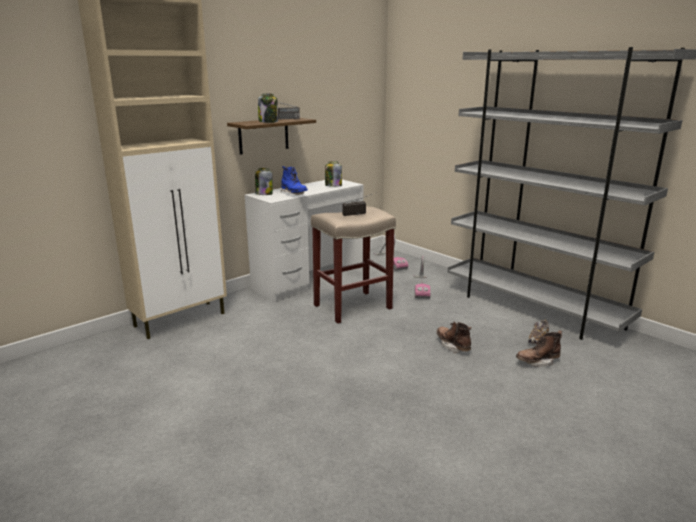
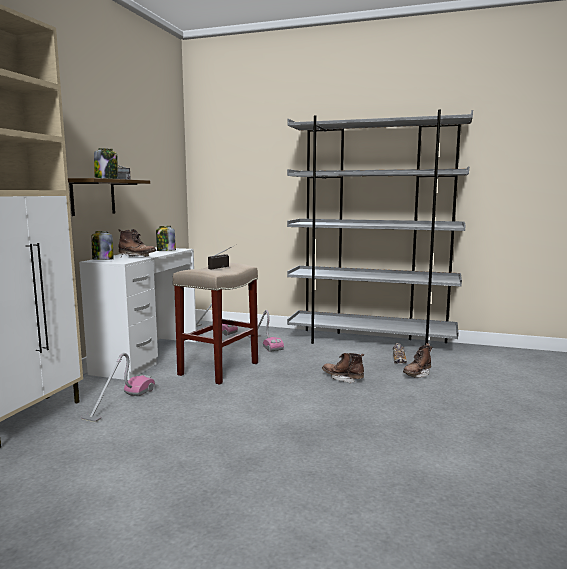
camera: 30 degrees left, 10 degrees down
(250, 321) = (120, 402): none -> vacuum cleaner
(294, 194) = (137, 257): blue boot -> brown boot

